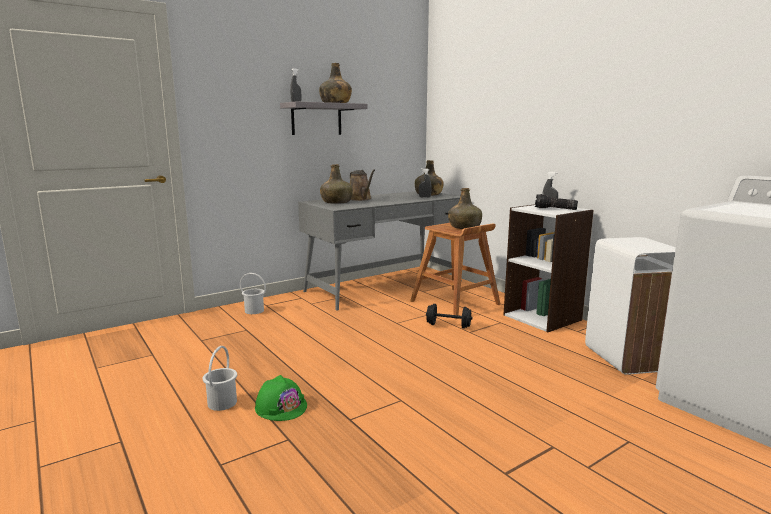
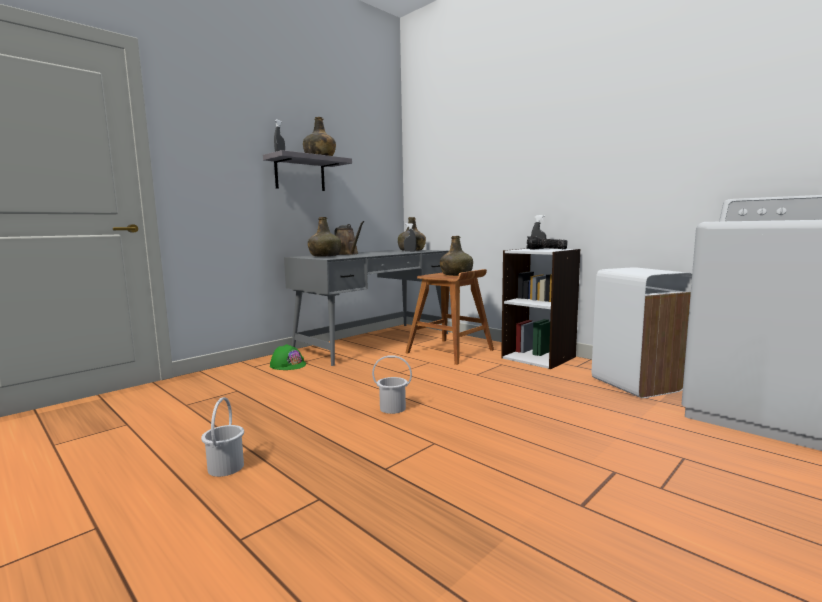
camera: 10 degrees left, 5 degrees down
(254, 311) = (242, 372): white bucket -> white bucket (393, 408)
(281, 406) = (299, 464): green hard hat -> green hard hat (288, 365)
(448, 326) = (452, 371): black dumbbell -> none

